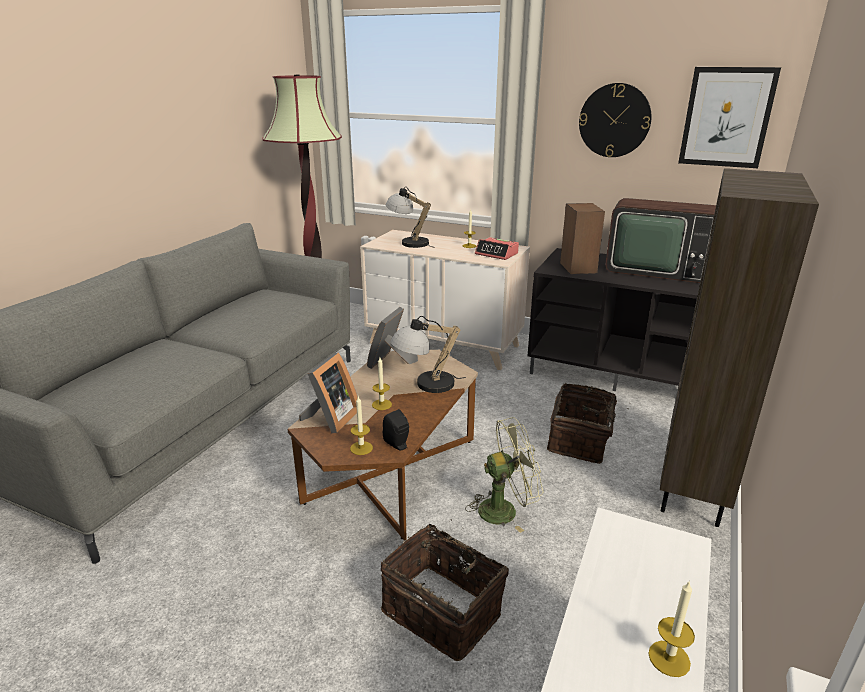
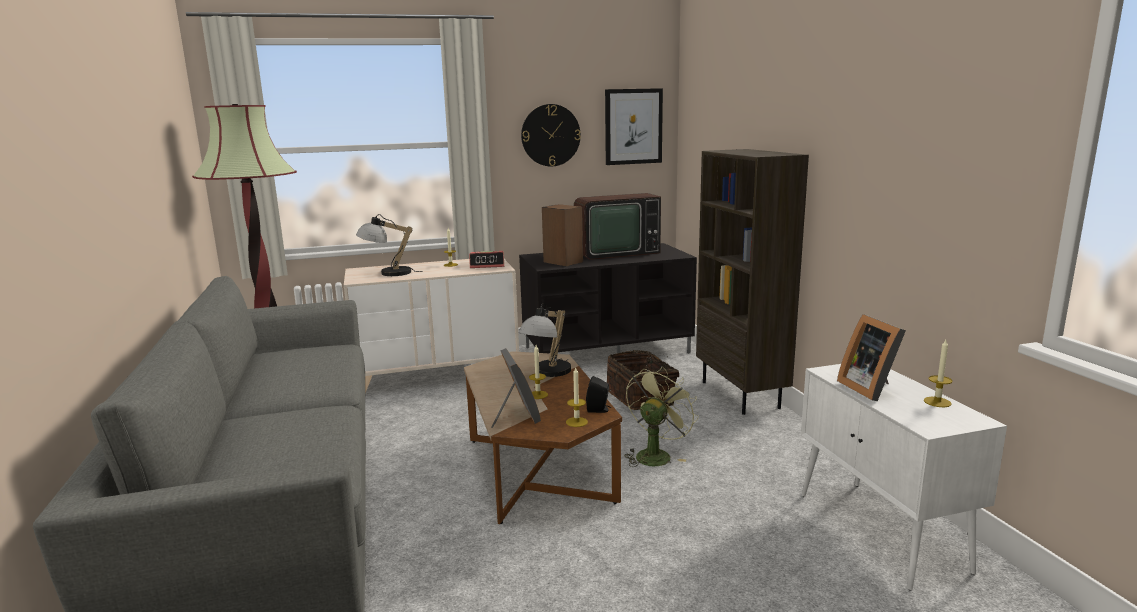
camera: 40 degrees left, 10 degrees down
(391, 362) = (489, 369): picture frame -> picture frame (870, 388)
(444, 610) = (706, 524): basket -> none

